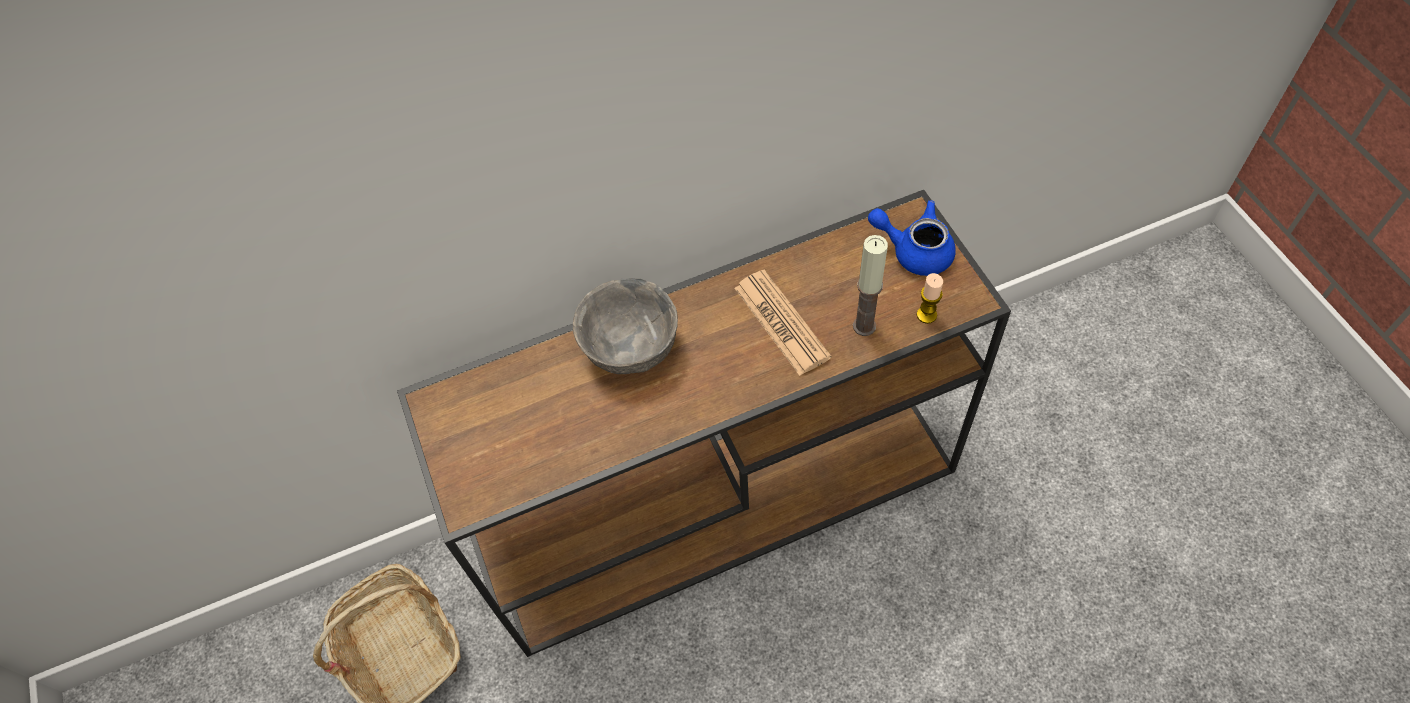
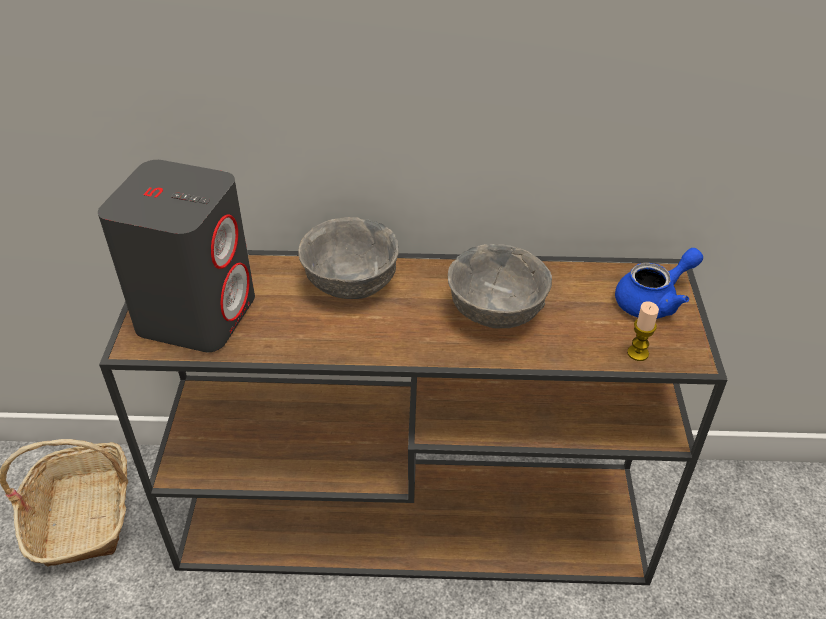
camera: 20 degrees right, 15 degrees down
(502, 444) = (197, 313): none -> grey speaker
(781, 322) = (494, 311): newspaper -> grey bowl
(864, 326) = (571, 341): candle -> none
(914, 250) = (653, 300): blue teapot -> blue teapot turned 105 degrees clockwise

